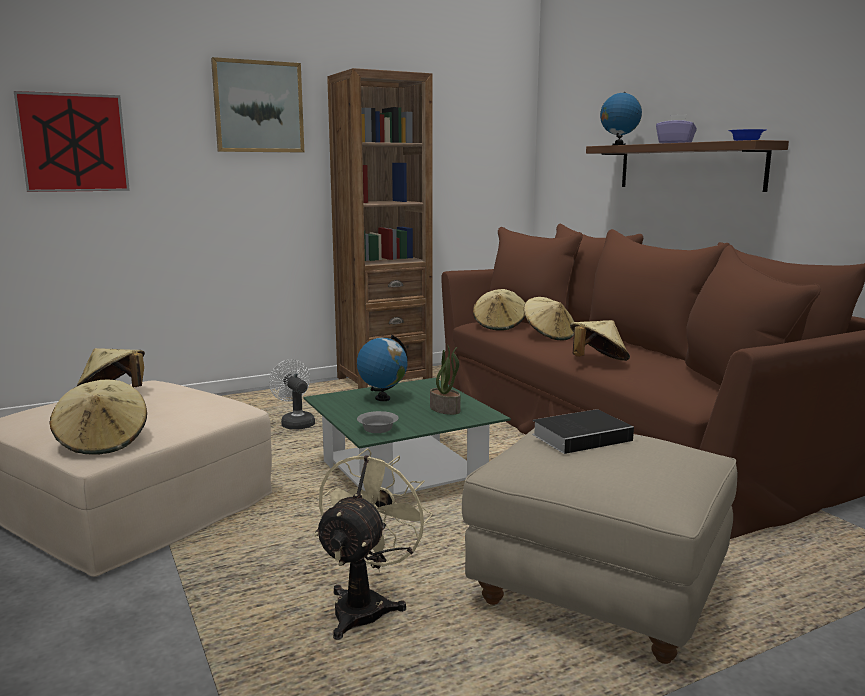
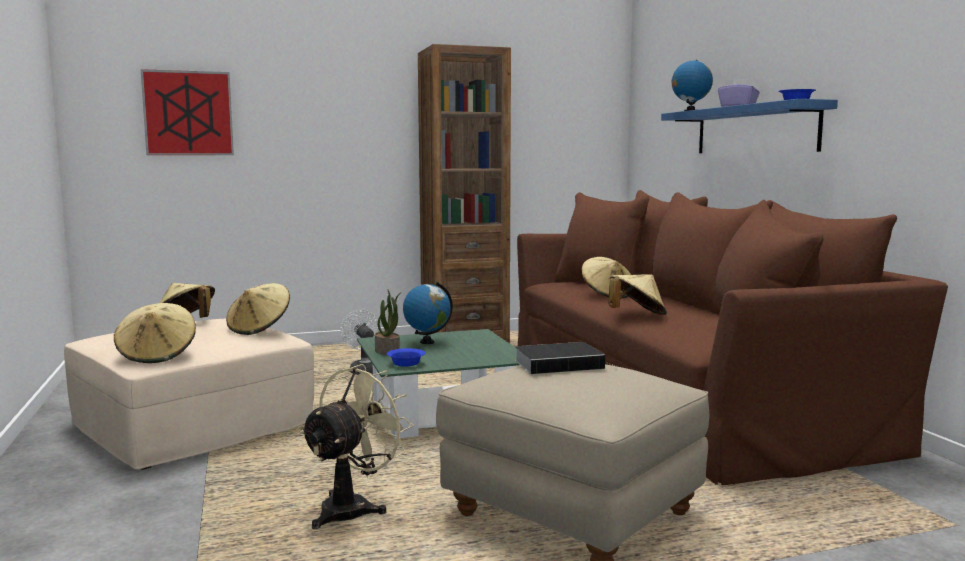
camera: 10 degrees right, 5 degrees down
(258, 107) = (352, 81): picture -> none
(377, 429) = (405, 364): grey bowl -> blue bowl
(445, 409) = (479, 352): potted plant -> potted plant (388, 351)
(500, 326) = (566, 286): beige hat -> beige hat (259, 329)
(688, 166) = (754, 130): brown shelf -> blue shelf

